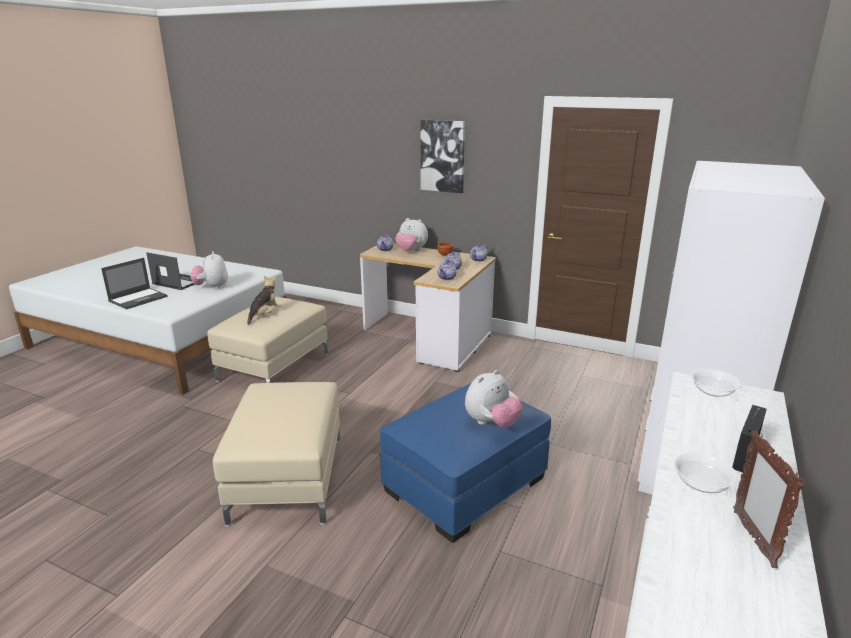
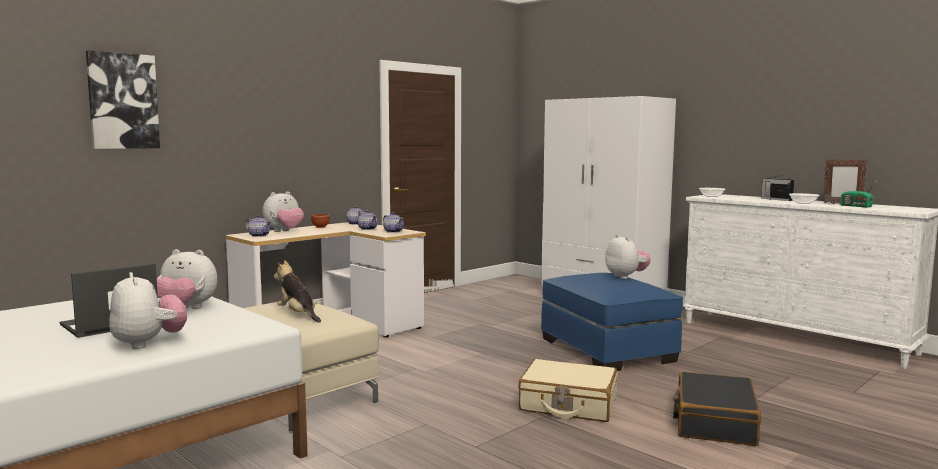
camera: 70 degrees left, 15 degrees down
(139, 298) = (148, 343): laptop -> plush toy
(262, 579) = (714, 422): none -> black suitcase
(289, 479) = (568, 404): beige ottoman -> beige suitcase
(442, 156) = (291, 118): picture -> picture (123, 101)
(713, 554) = (856, 206): none -> radio

